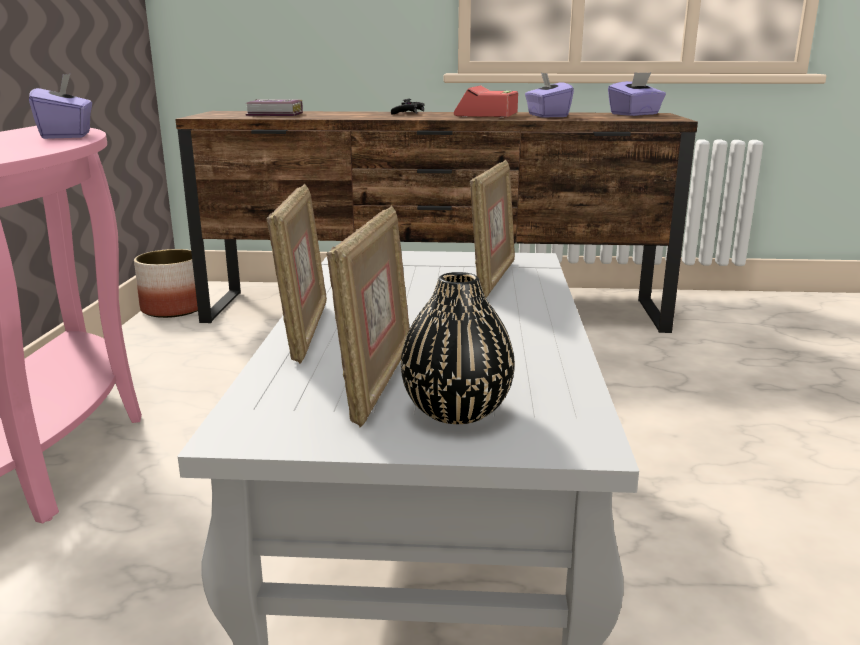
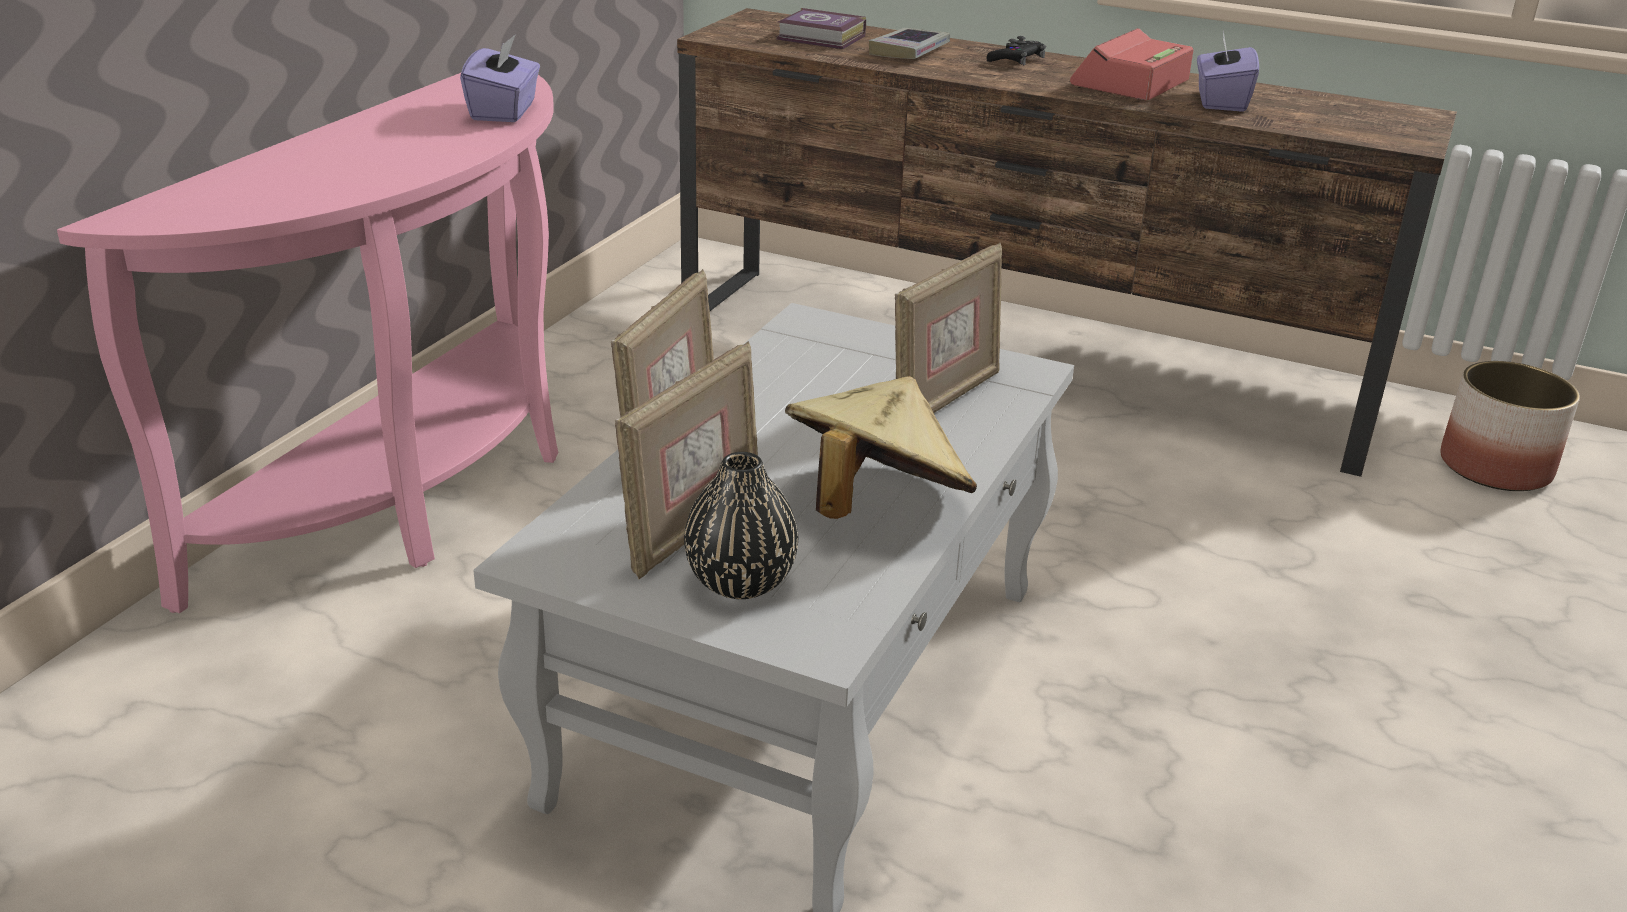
camera: 20 degrees right, 10 degrees up
(173, 309) = (657, 288): planter -> planter (1494, 467)
(338, 114) = (909, 51): none -> book
(511, 341) = (874, 505): none -> beige hat
(635, 114) = (1378, 113): purple tissue box -> none

